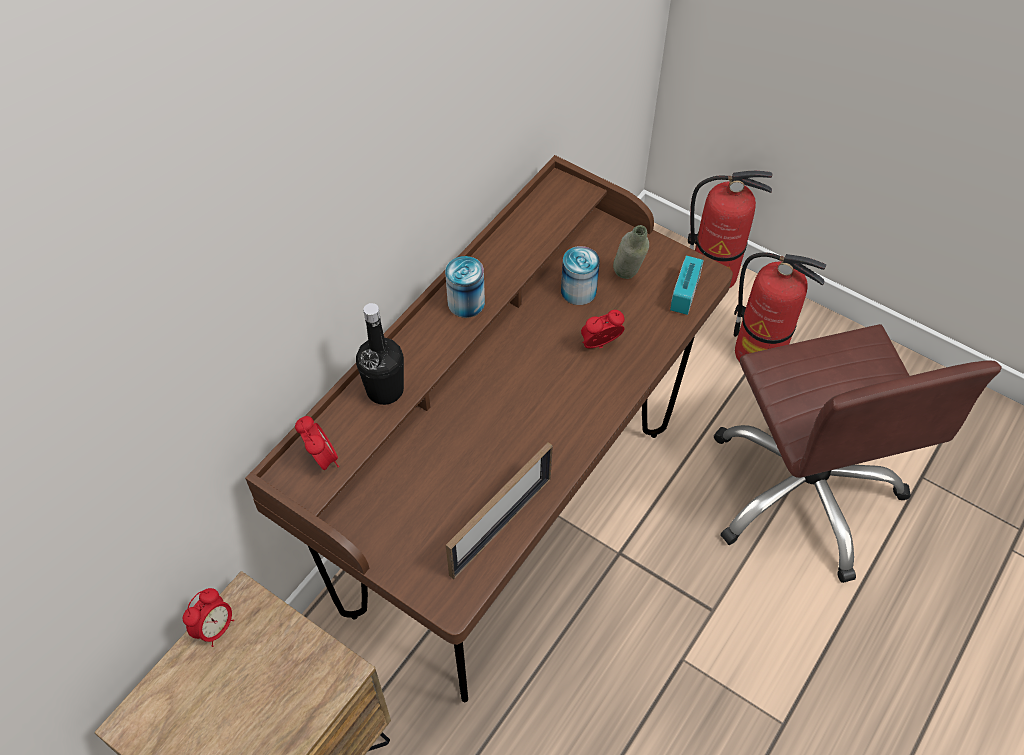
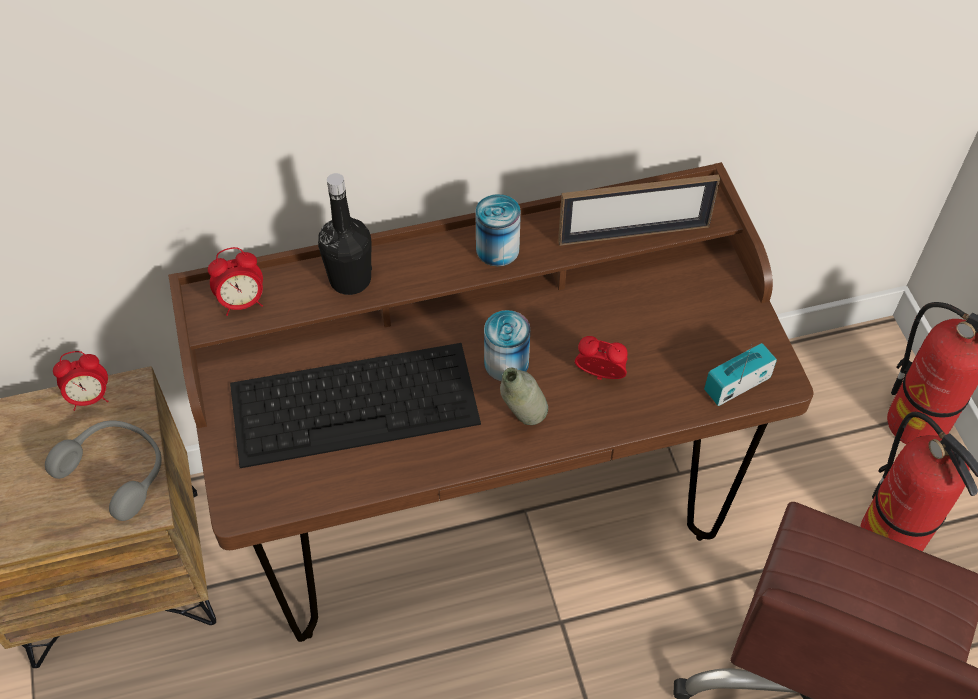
camera: 40 degrees right, 0 degrees up
(293, 663) = (117, 471): none -> grey headphones
(322, 459) = (242, 302): alarm clock -> alarm clock turned 60 degrees clockwise
(460, 474) = (356, 402): none -> keyboard
(501, 526) = (345, 473): picture frame -> picture frame (633, 234)
(578, 291) = (632, 311): can -> can (506, 363)
(627, 281) = (691, 333): grey bottle -> grey bottle (522, 425)

